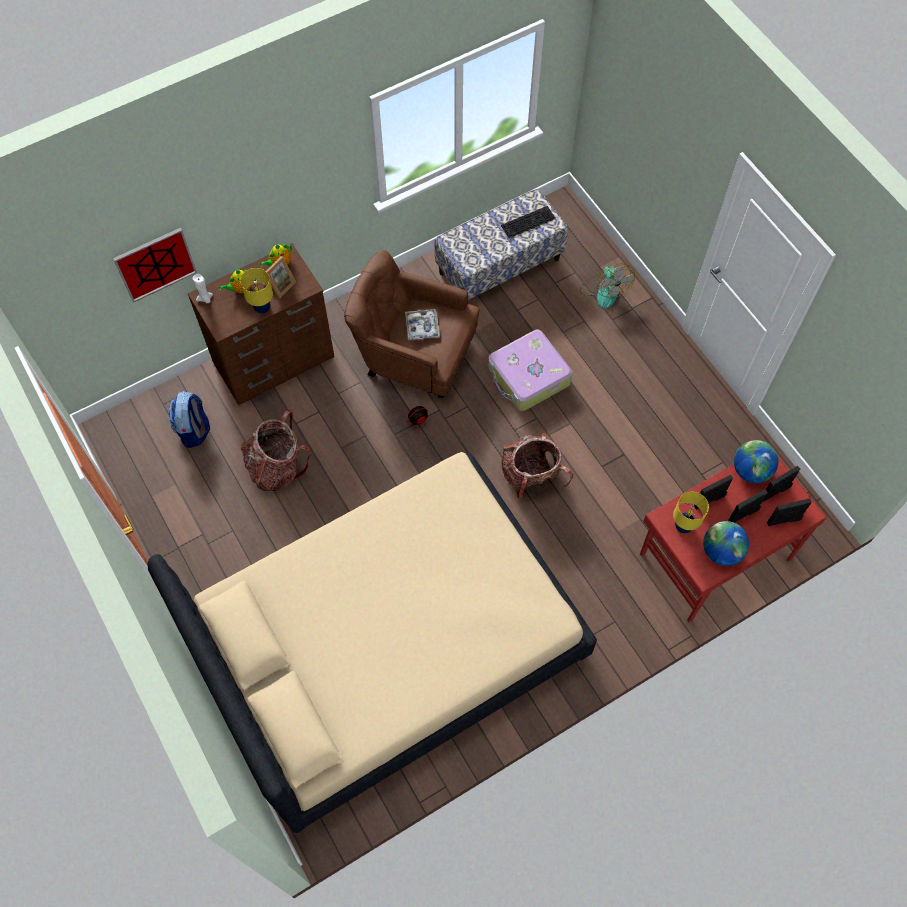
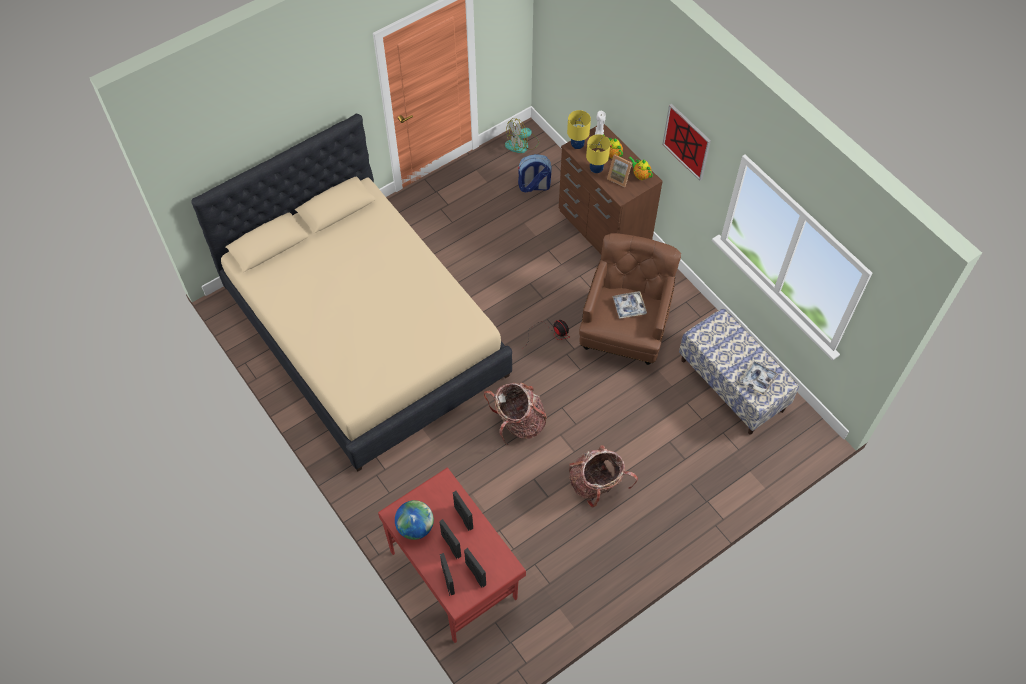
camera: 85 degrees right, 5 degrees down
(155, 264) = (600, 80): picture -> picture (687, 141)
(277, 467) = (508, 242): backpack -> backpack (597, 485)
(528, 221) = (758, 379): keyboard -> tray
(528, 377) = (616, 415): suitcase -> none
(604, 290) = (722, 475): fan -> fan (522, 144)
(683, 525) = (438, 496): yellow table lamp -> yellow table lamp (578, 145)
(750, 470) = (496, 553): globe -> none

